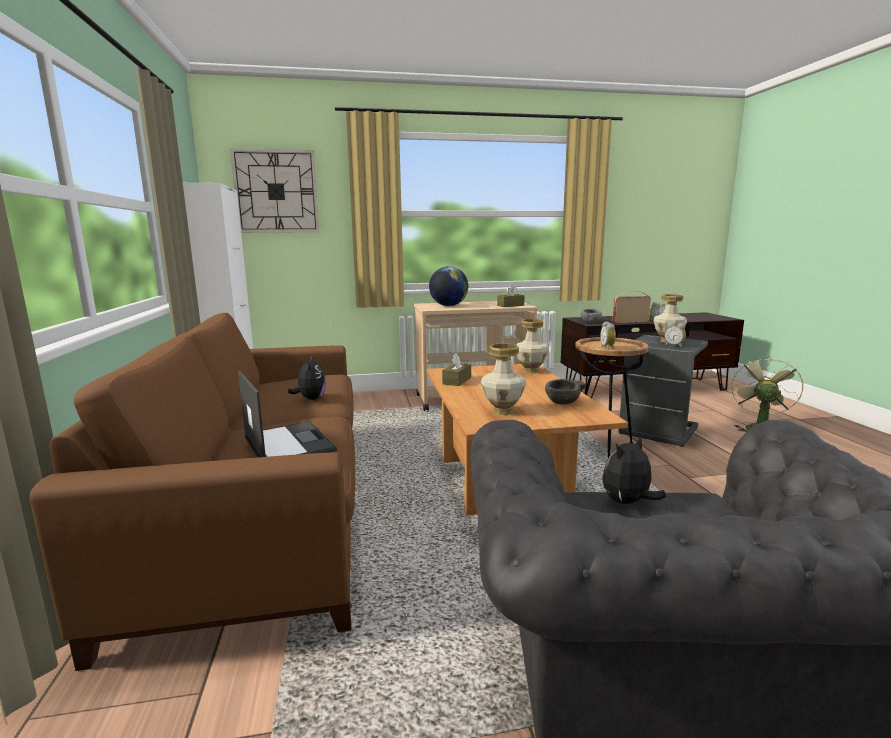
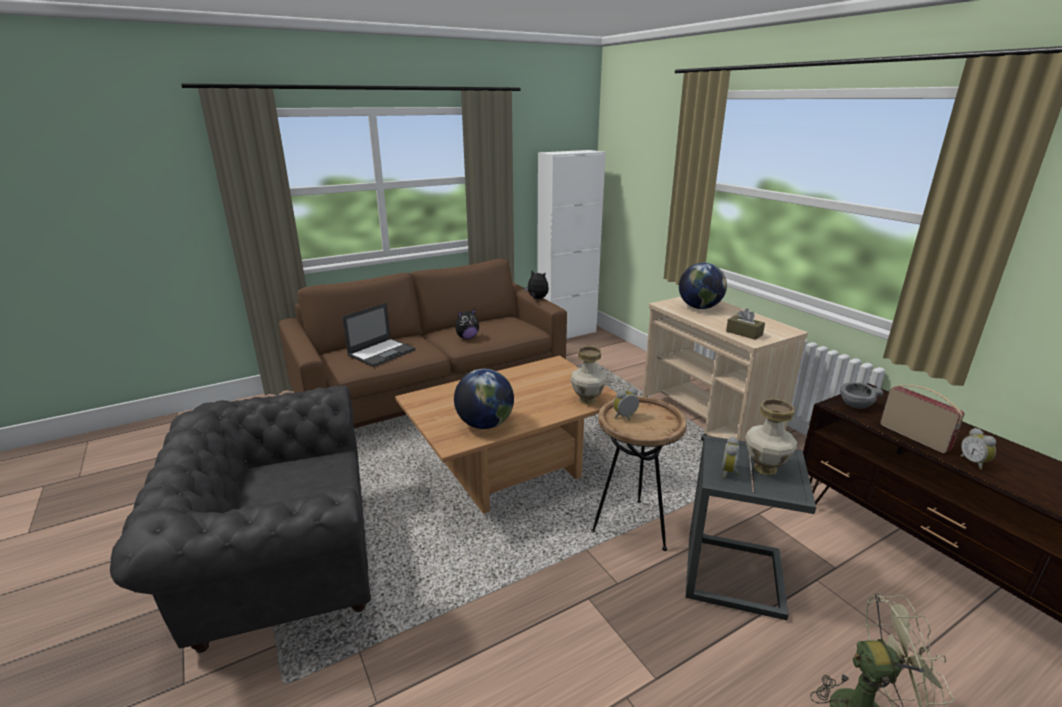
camera: 70 degrees right, 10 degrees up
(276, 191) = (636, 153): wall clock -> none
(457, 381) = (526, 373): brown tissue box -> none
(502, 411) = (450, 401): vase -> none
(562, 402) = (485, 424): grey bowl -> globe
(627, 502) = (331, 477): plush toy -> plush toy (537, 298)

